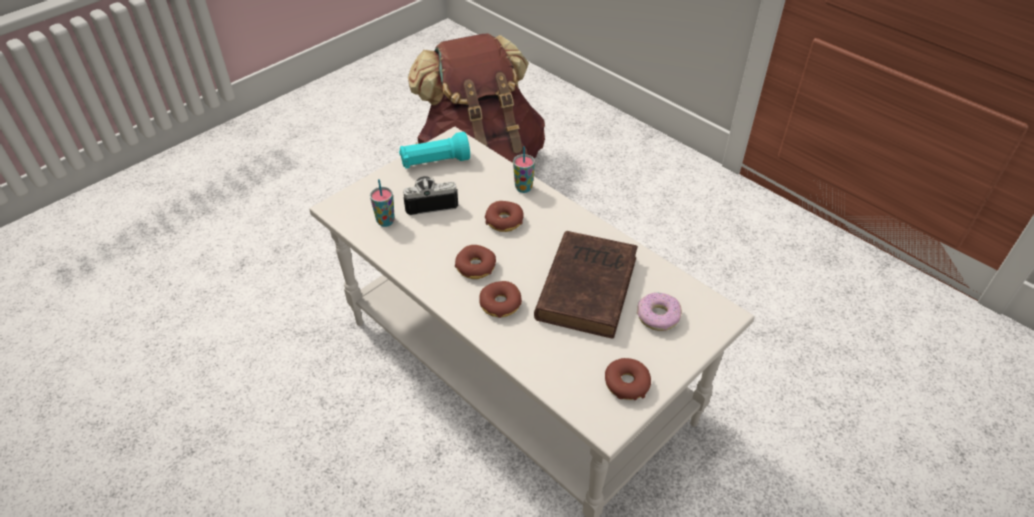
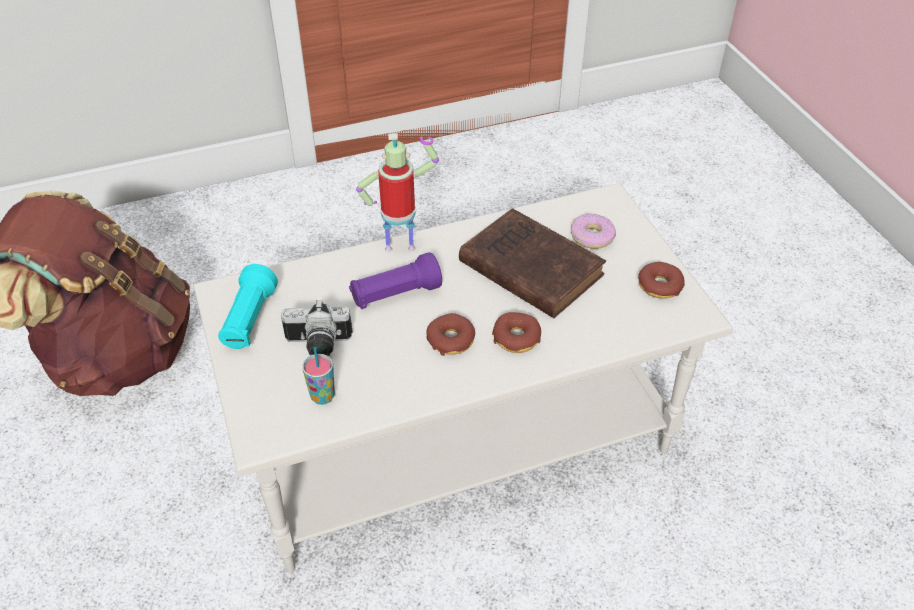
camera: 65 degrees left, 0 degrees up
(430, 201) = (318, 346): camera -> camera turned 105 degrees counterclockwise
(504, 221) = (395, 295): donut -> purple flashlight
(523, 188) = (354, 263): cup -> none
(560, 205) = (401, 245): none -> toy robot

